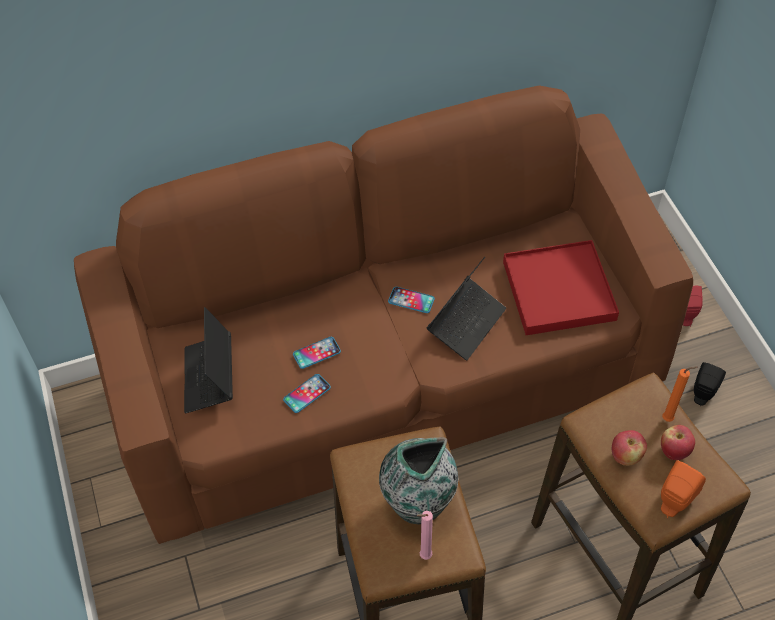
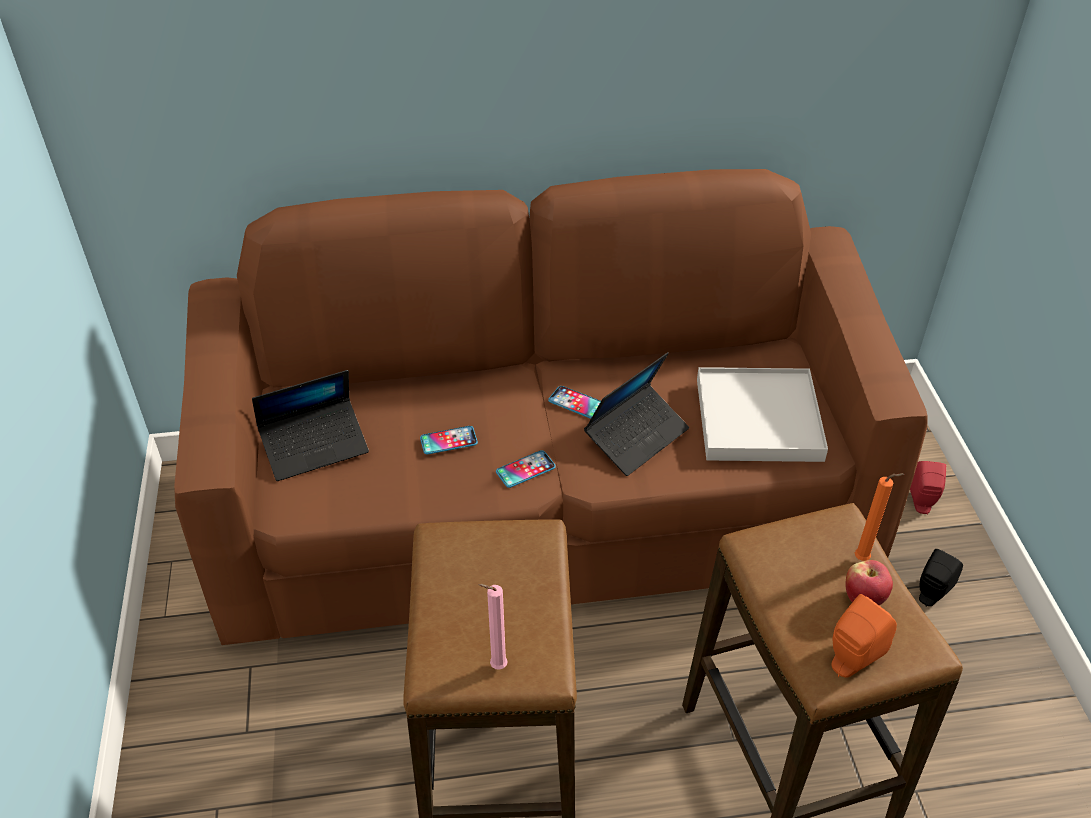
camera: 10 degrees right, 10 degrees down
(209, 378) = (315, 446): laptop -> laptop turned 120 degrees counterclockwise
(307, 393) = (423, 481): phone -> phone (525, 470)
(417, 505) = (506, 604): vase -> none
(558, 290) = (758, 419): red tray -> white tray
(625, 456) = (796, 593): apple -> none

